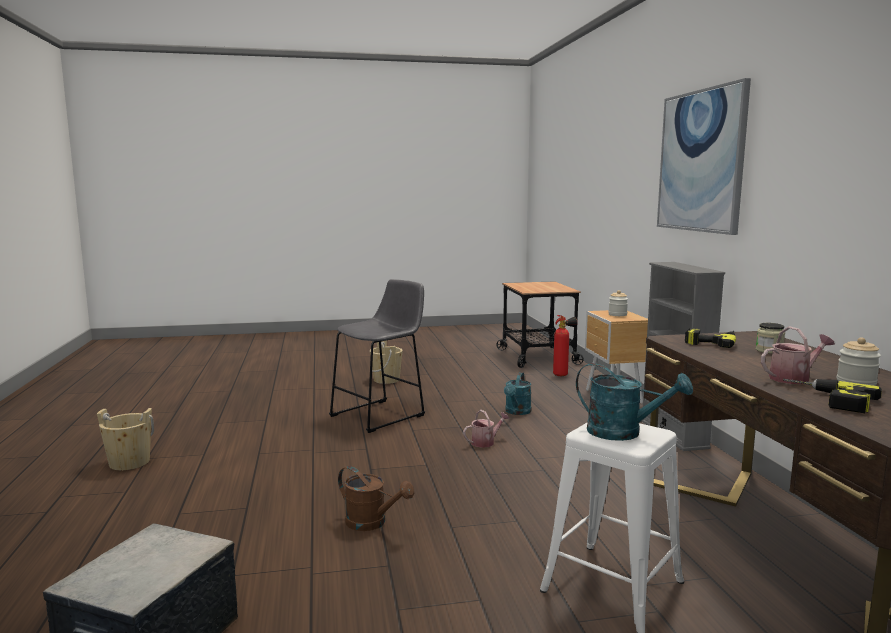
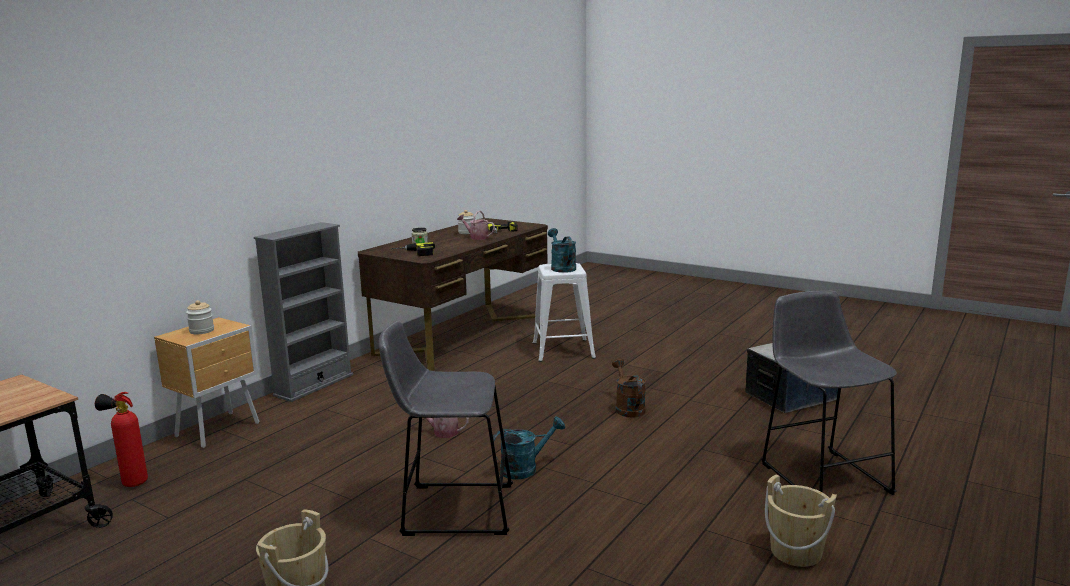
camera: 135 degrees left, 5 degrees up
(104, 525) = (821, 475): none -> grey stool
(517, 412) = (337, 451): turquoise watering can -> turquoise watering can (525, 468)
(700, 161) = (253, 131): picture -> none

